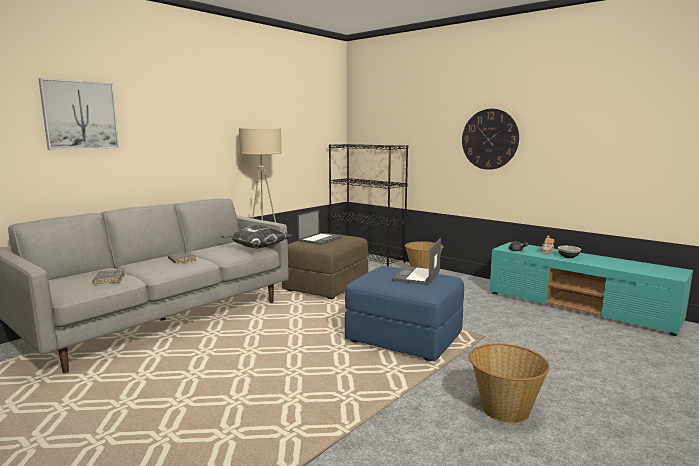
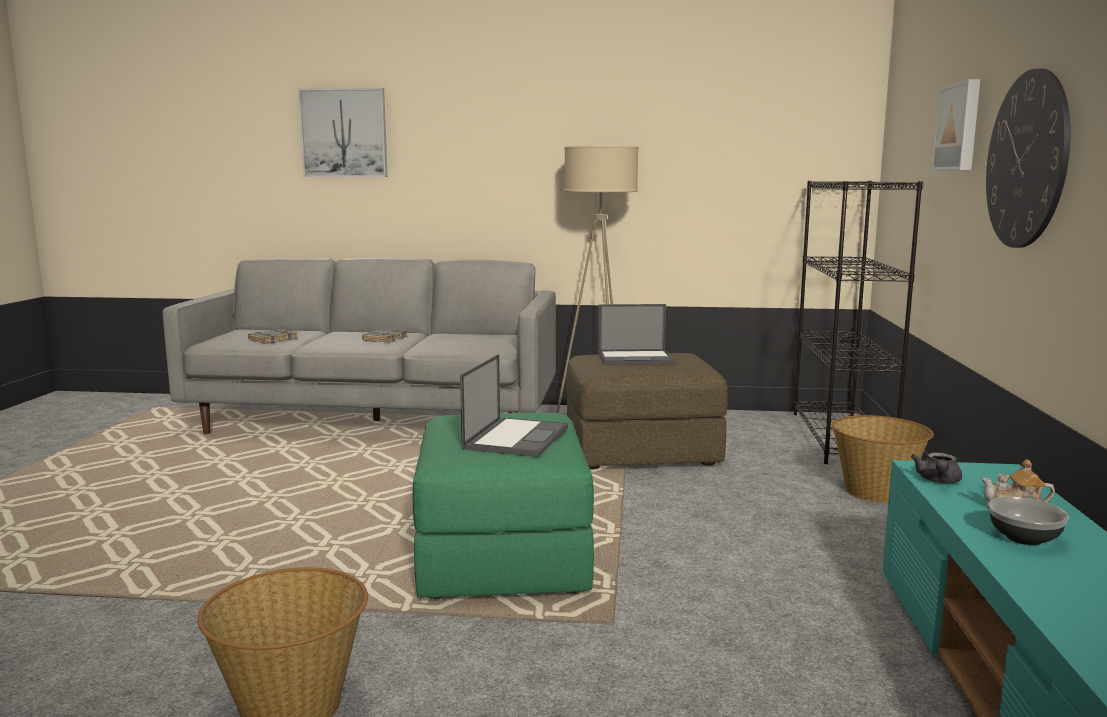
camera: 55 degrees right, 0 degrees up
(256, 248) = (497, 346): pillow -> none
(404, 338) = (503, 557): blue ottoman -> green ottoman
(416, 276) = (516, 437): laptop -> laptop turned 120 degrees clockwise
(431, 124) = (959, 127): none -> picture

